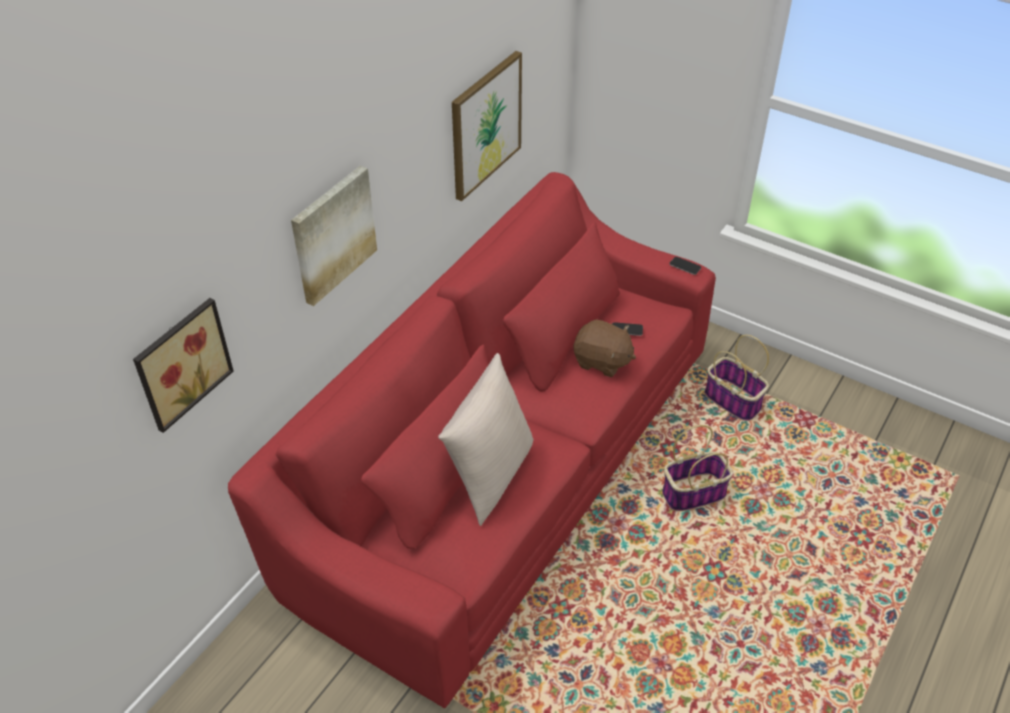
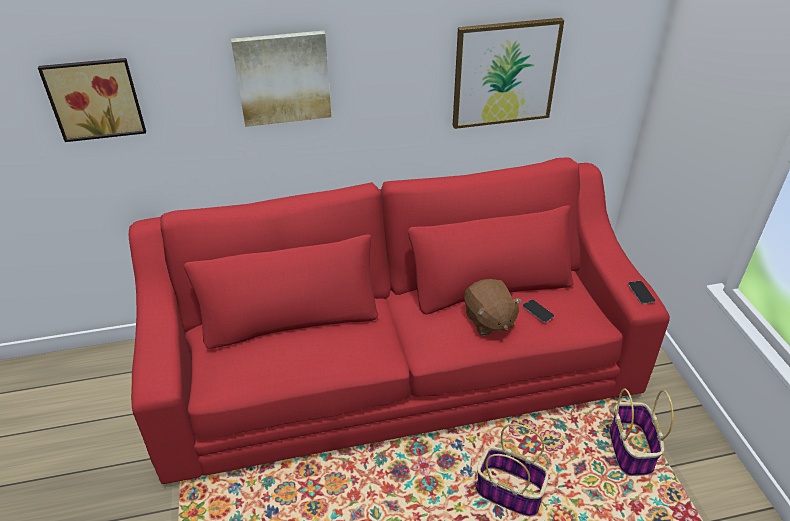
camera: 45 degrees right, 5 degrees down
(490, 475) = (310, 338): beige pillow -> none

